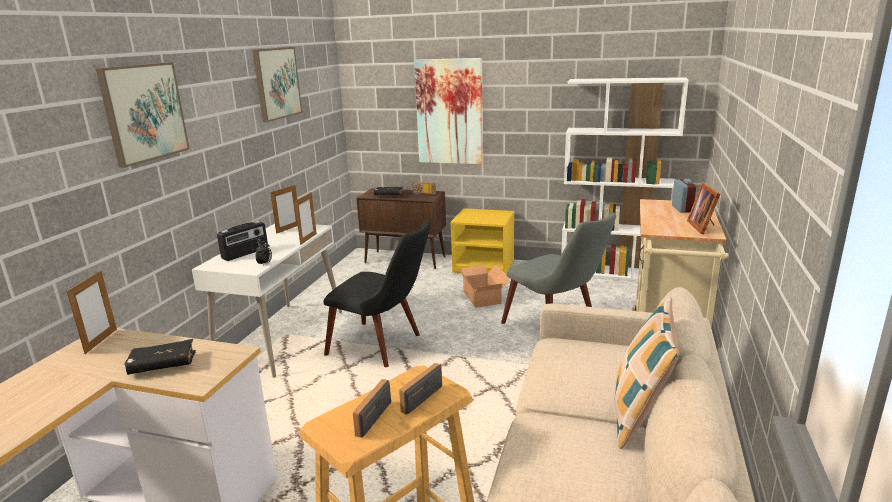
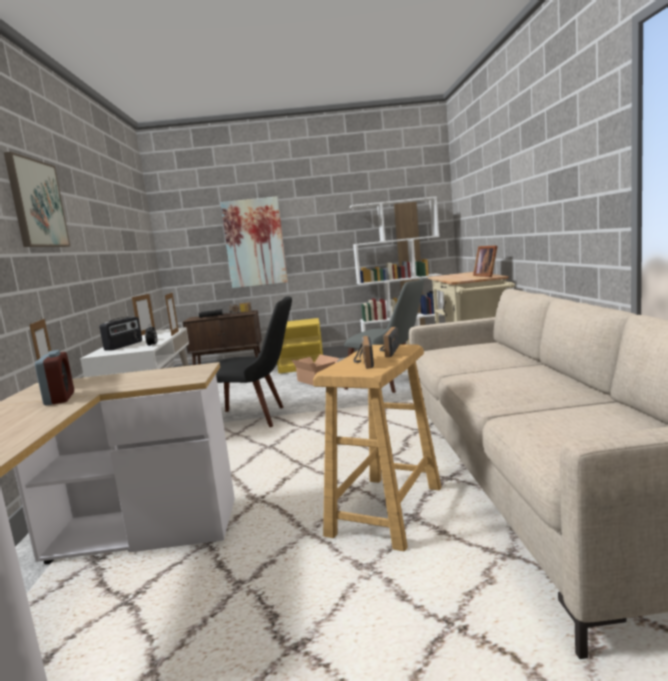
camera: 20 degrees left, 10 degrees down
(163, 365) = (139, 381): black book -> none
(276, 83) = (116, 212): picture -> none
(640, 416) = (525, 359): pillow -> none
(682, 209) = (462, 274): alarm clock -> alarm clock (59, 399)

